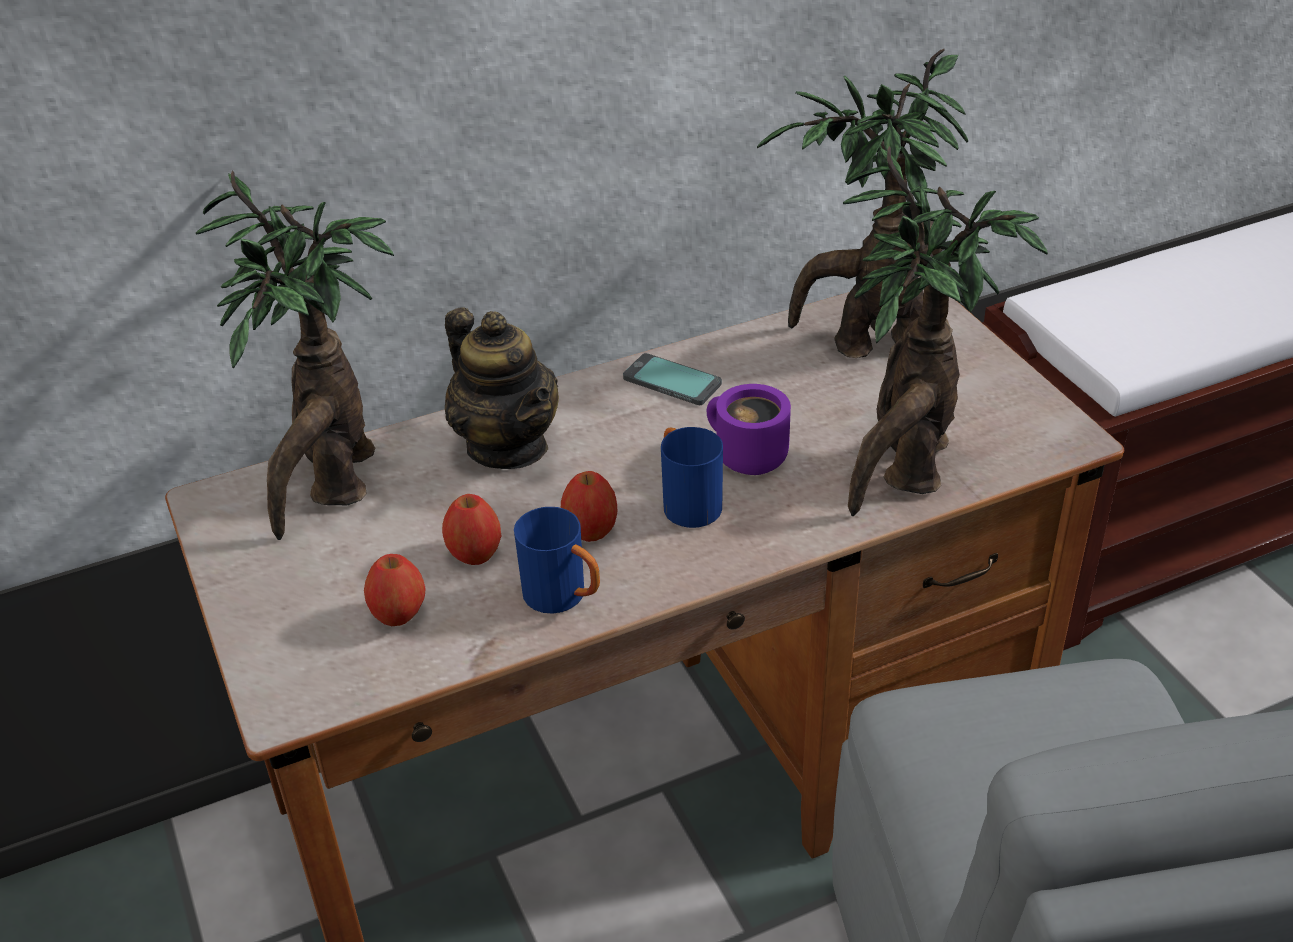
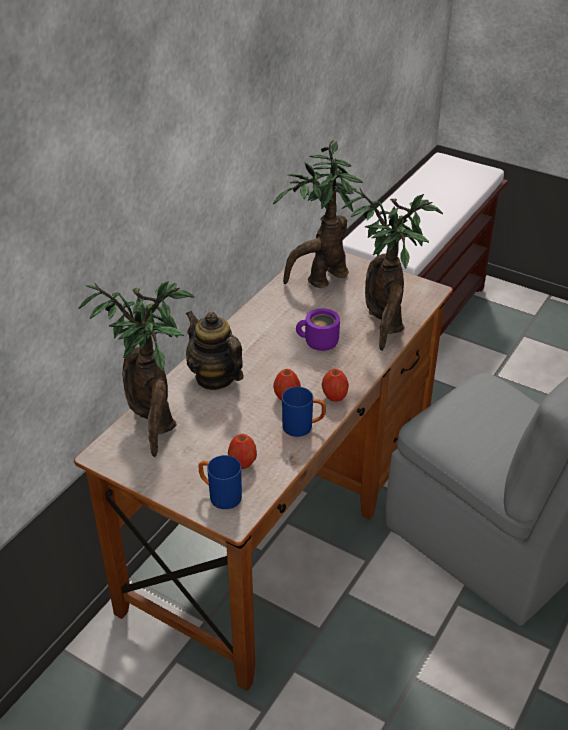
camera: 35 degrees left, 0 degrees up
(475, 553) = (248, 426): apple -> apple (334, 397)
(508, 446) = (215, 377): teapot -> teapot turned 150 degrees counterclockwise
(671, 381) = (257, 324): phone -> none
(686, 502) = (313, 370): blue mug -> blue mug (220, 495)

